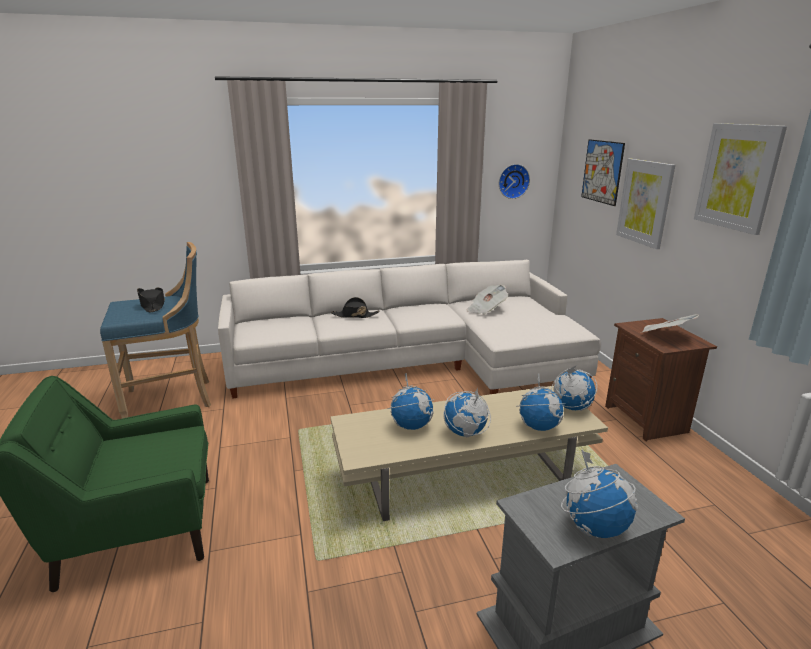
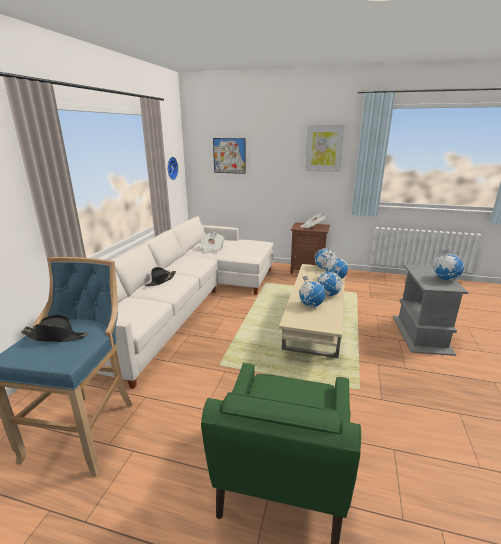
camera: 60 degrees left, 0 degrees up
(645, 202) = (268, 168): picture -> none

